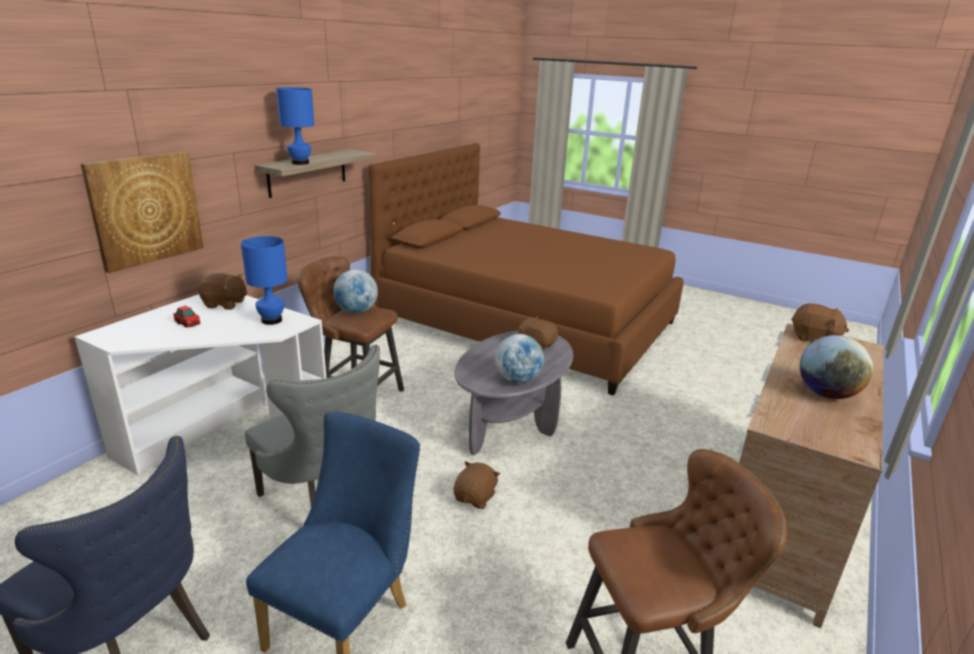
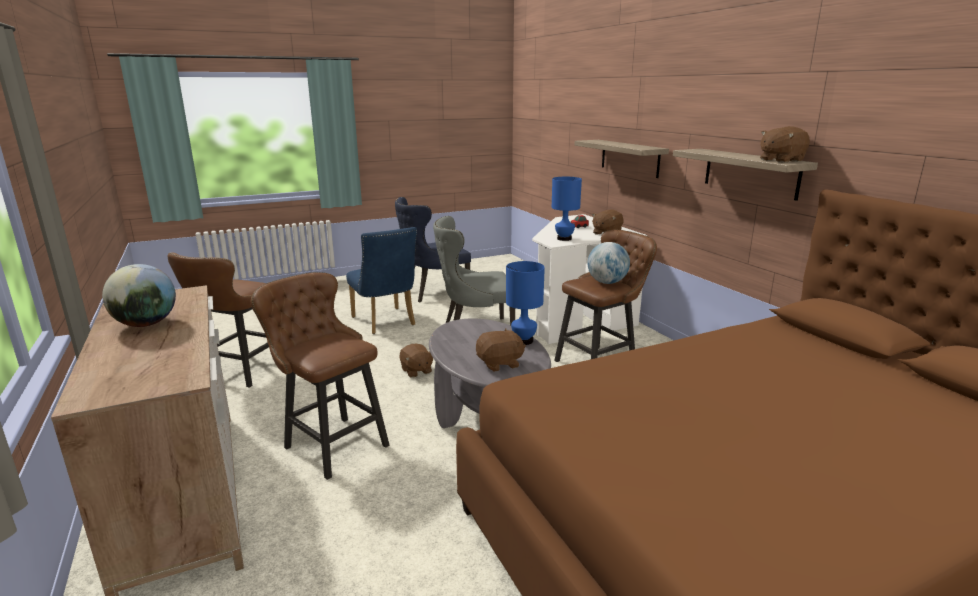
camera: 125 degrees right, 5 degrees down
(146, 209) = (629, 158): picture -> shelf
(300, 163) = (707, 152): blue table lamp -> blue table lamp (523, 340)
(518, 380) = (450, 336): globe -> none
(639, 484) = (329, 441): none -> brown stool
(814, 338) = (165, 379): brown plush toy -> brown plush toy (780, 160)

